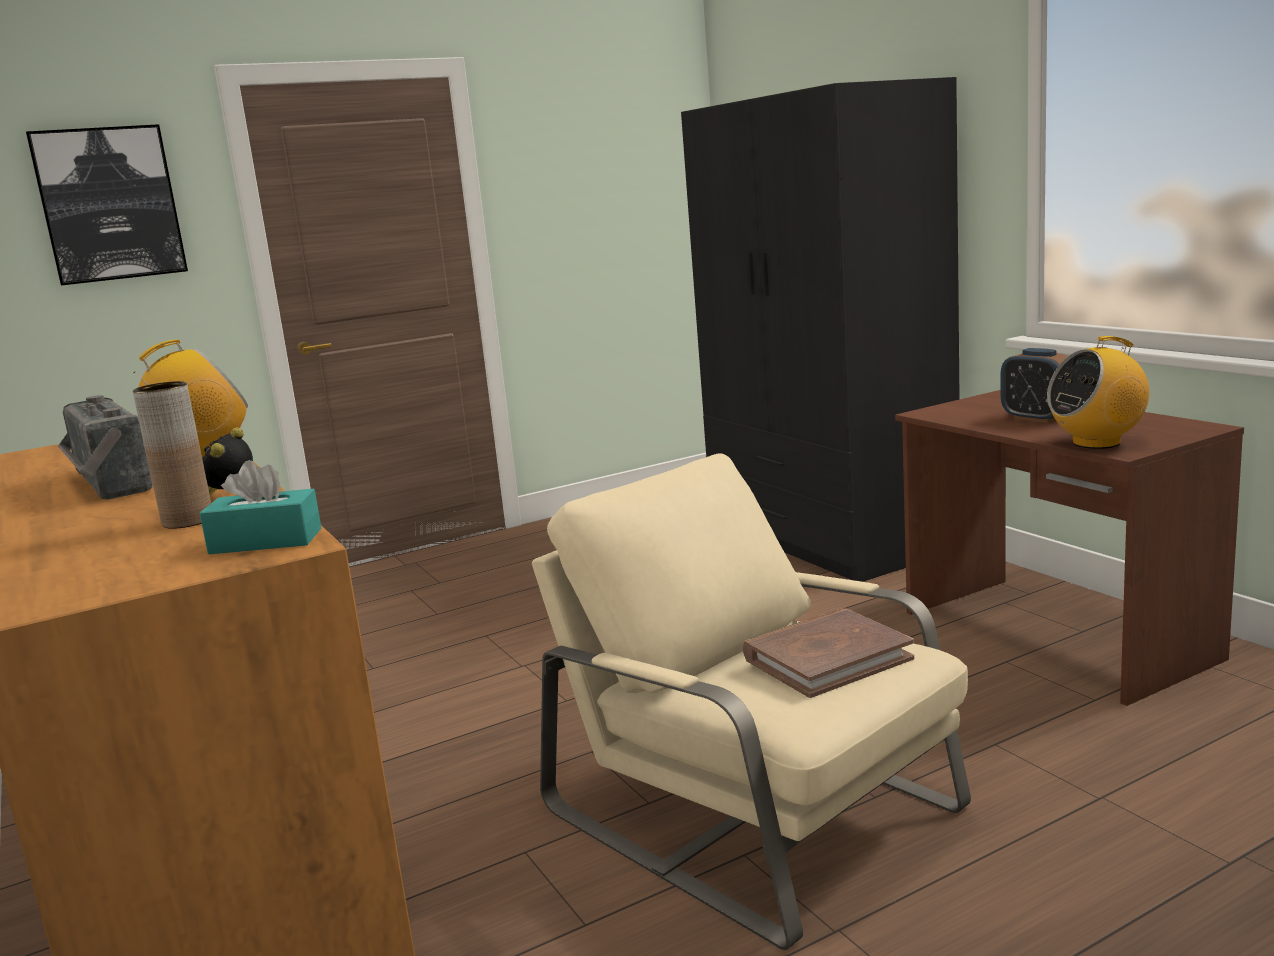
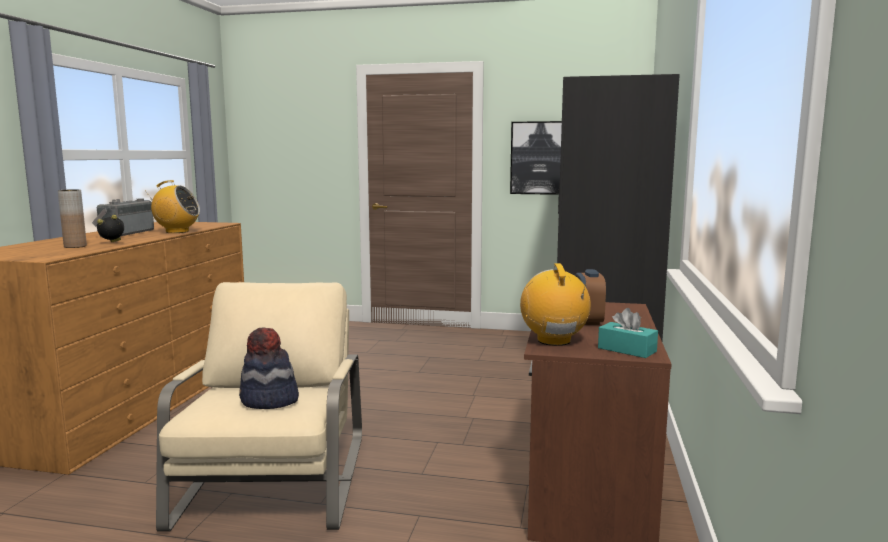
camera: 40 degrees right, 5 degrees down
(109, 204) = (303, 127): picture -> picture (540, 158)
(266, 541) = (49, 255): turquoise tissue box -> turquoise tissue box (627, 350)
(827, 658) = (269, 400): brown book -> hat
(1097, 443) = (554, 341): radio -> radio turned 60 degrees clockwise

